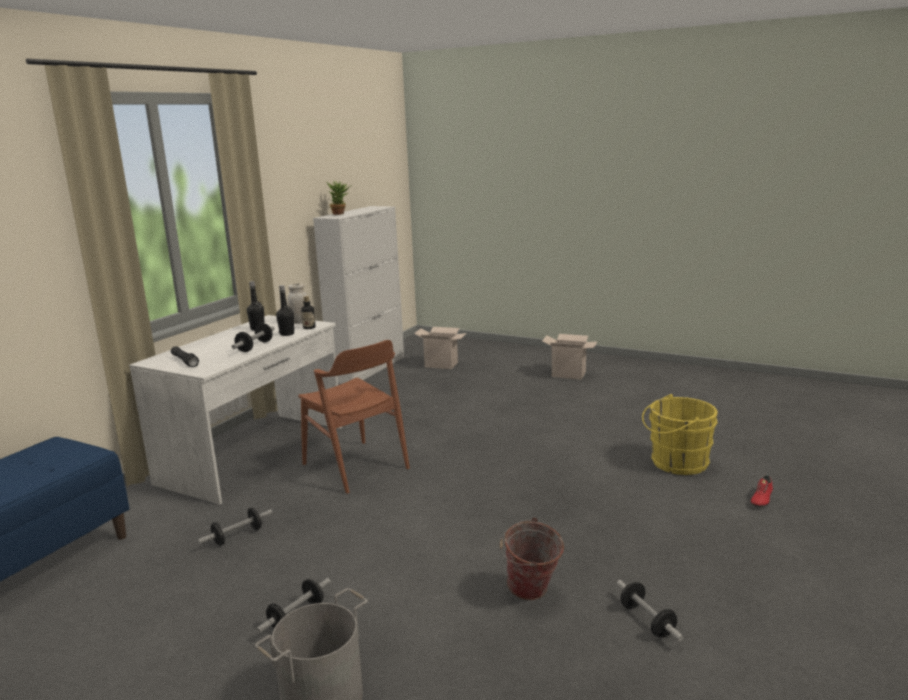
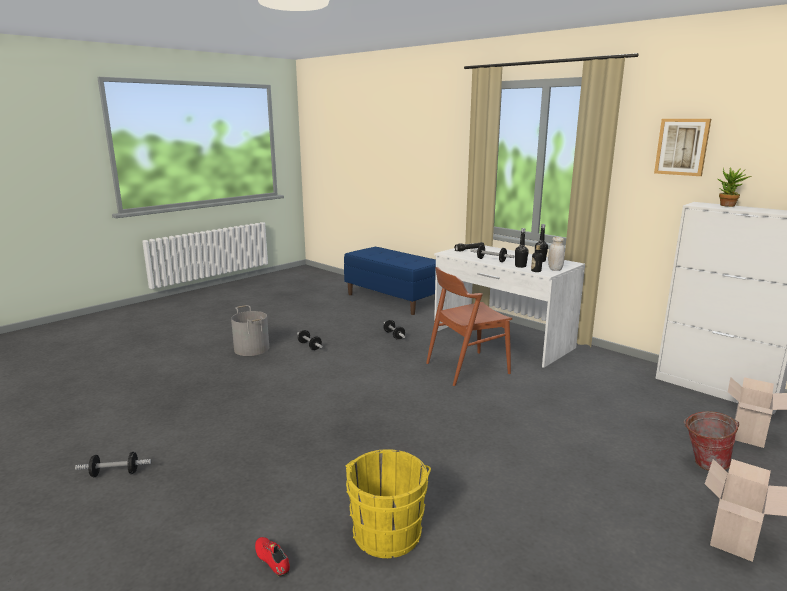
camera: 105 degrees right, 0 degrees up
(289, 168) = (682, 147): none -> picture
(531, 594) = (263, 402): bucket -> bucket (703, 464)
(647, 621) = (200, 432): dumbbell -> dumbbell (115, 473)

